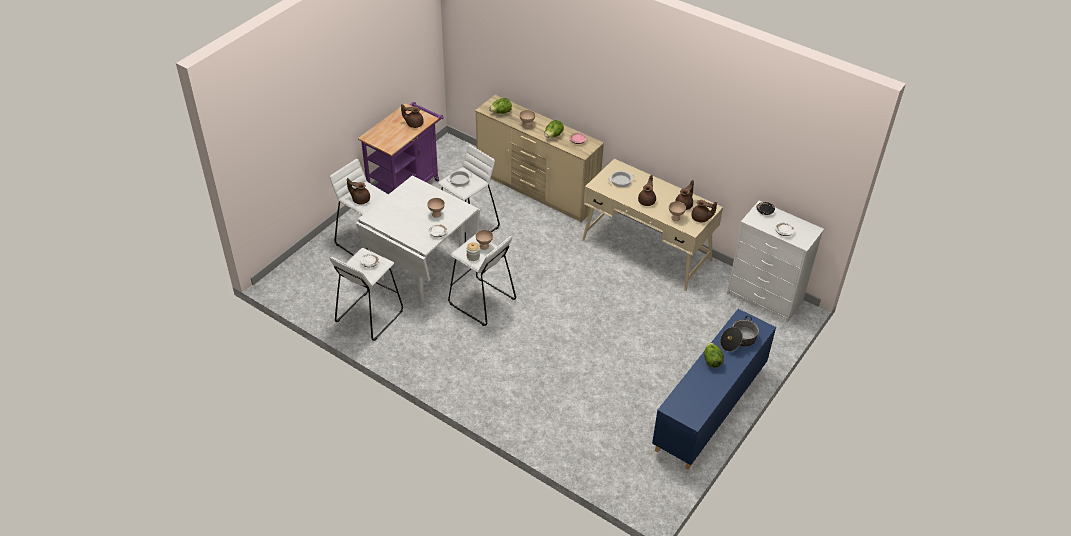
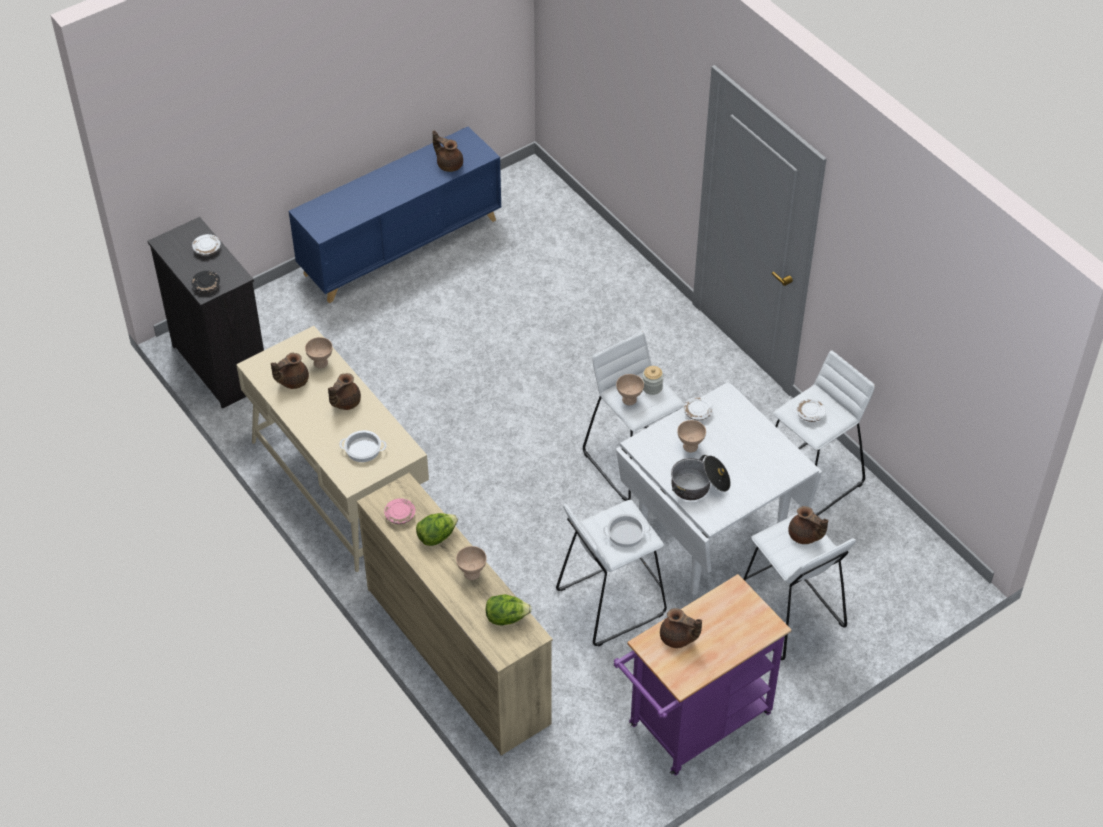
camera: 160 degrees left, 5 degrees up
(701, 218) = (283, 352): brown teapot -> brown teapot (449, 164)
(712, 361) = (399, 191): lettuce -> none
(738, 340) = (349, 205): cooking pot -> cooking pot (699, 485)
(765, 298) = (220, 364): white dresser -> black dresser

